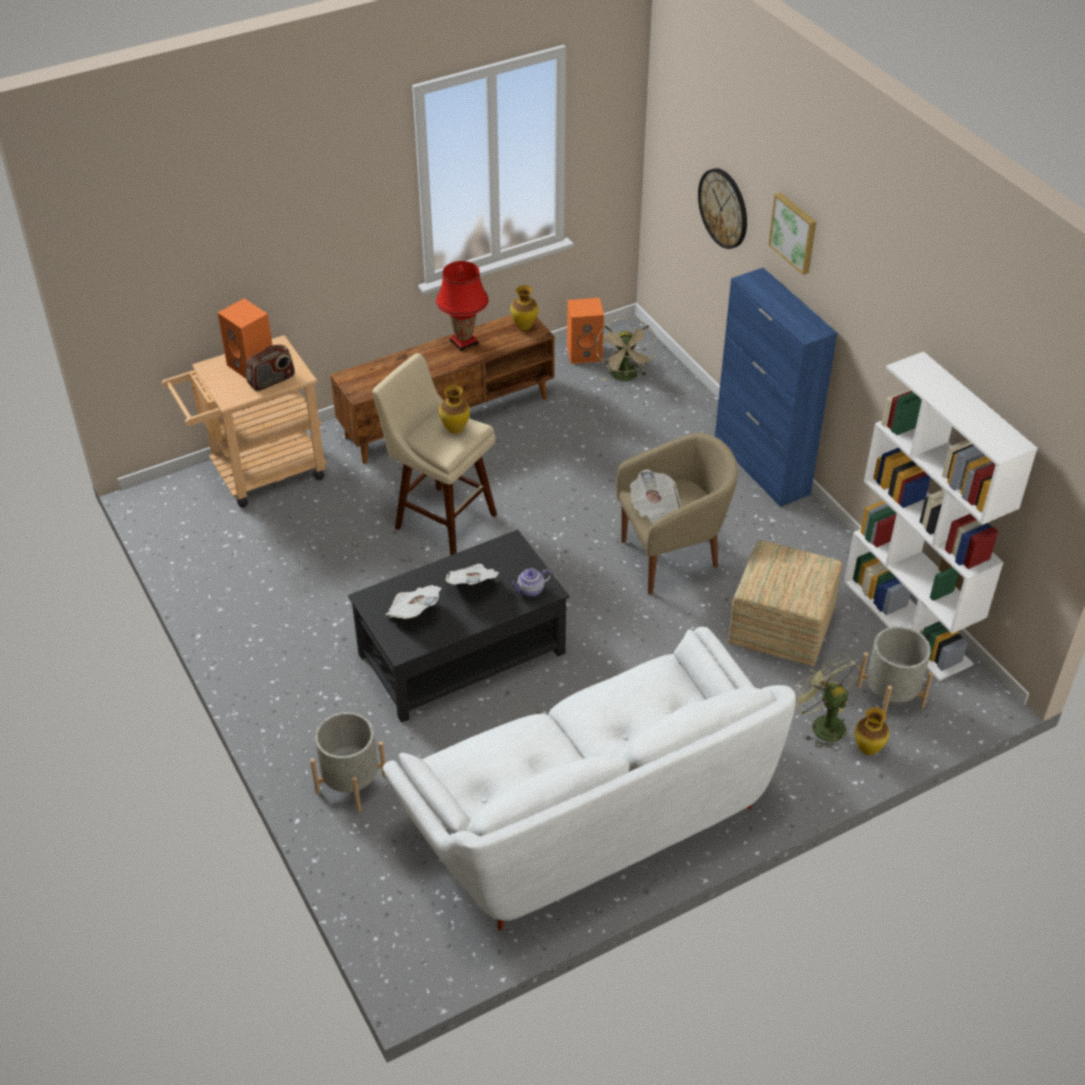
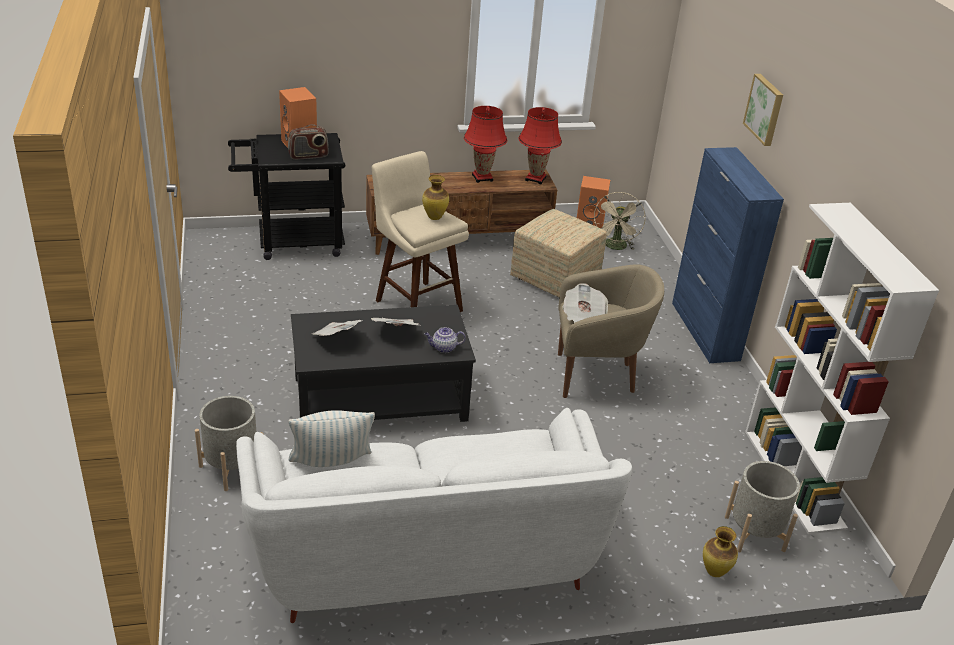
camera: 15 degrees right, 10 degrees down
(258, 474) = (291, 242): beige cart -> black cart
(484, 763) = (331, 464): none -> pillow
(524, 327) = (535, 179): vase -> red table lamp
(724, 208) = (716, 99): wall clock -> none
(782, 628) = (672, 453): ottoman -> ottoman (556, 278)
(822, 724) = (678, 538): green fan -> none

